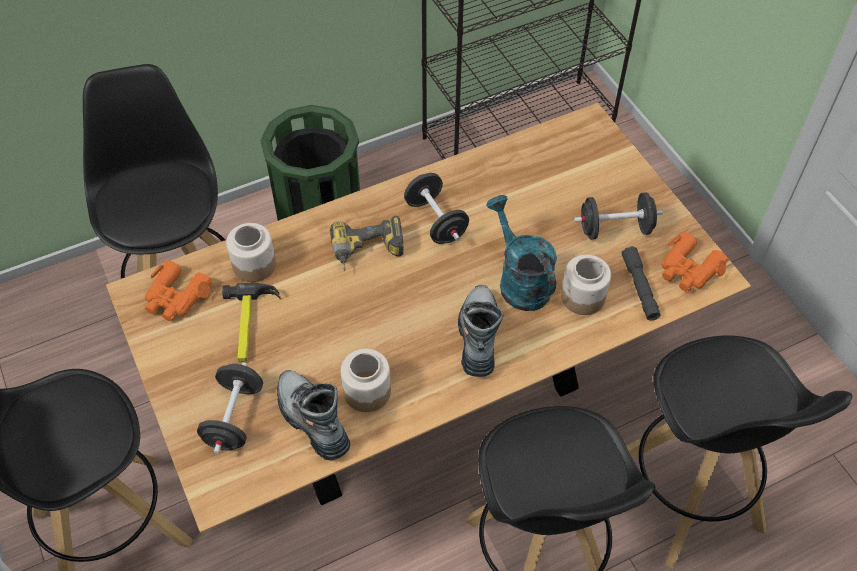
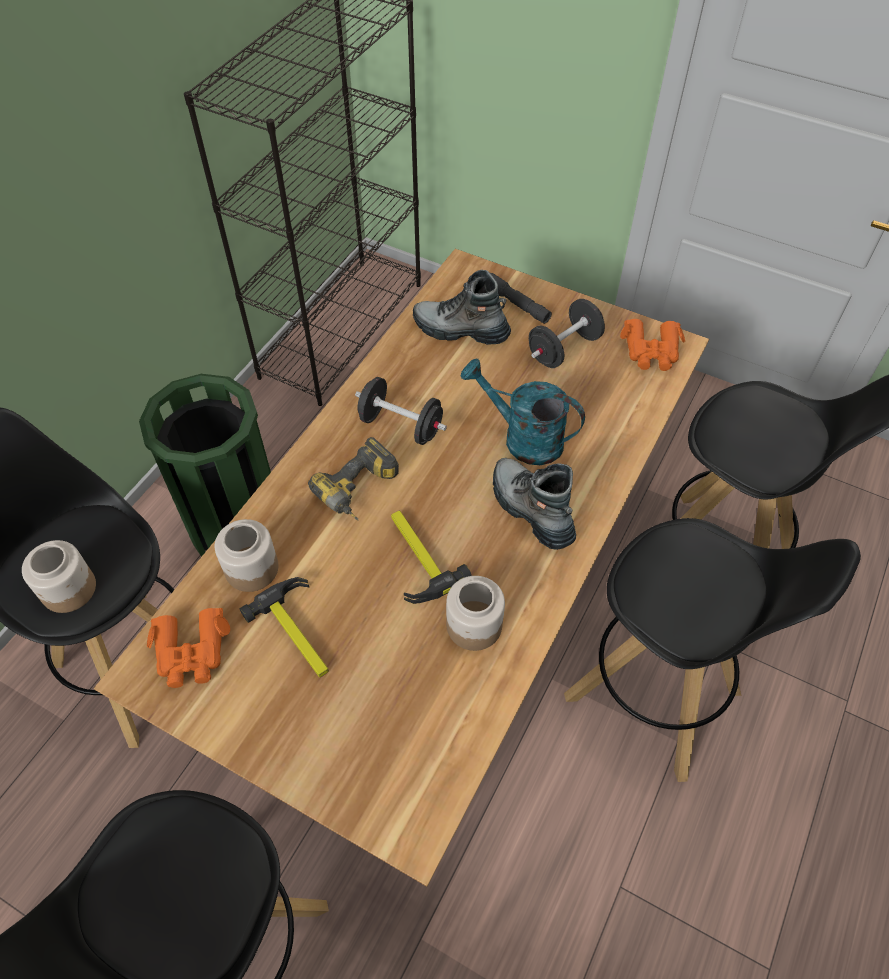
camera: 35 degrees left, 0 degrees up
(234, 418) = (362, 739): black dumbbell -> none
(312, 420) = (444, 688): boot -> boot (460, 330)
(367, 322) = (416, 558): none -> hammer
(582, 297) = (589, 422): jar -> jar (69, 590)
(639, 288) = (627, 388): grey flashlight -> grey flashlight (516, 304)

